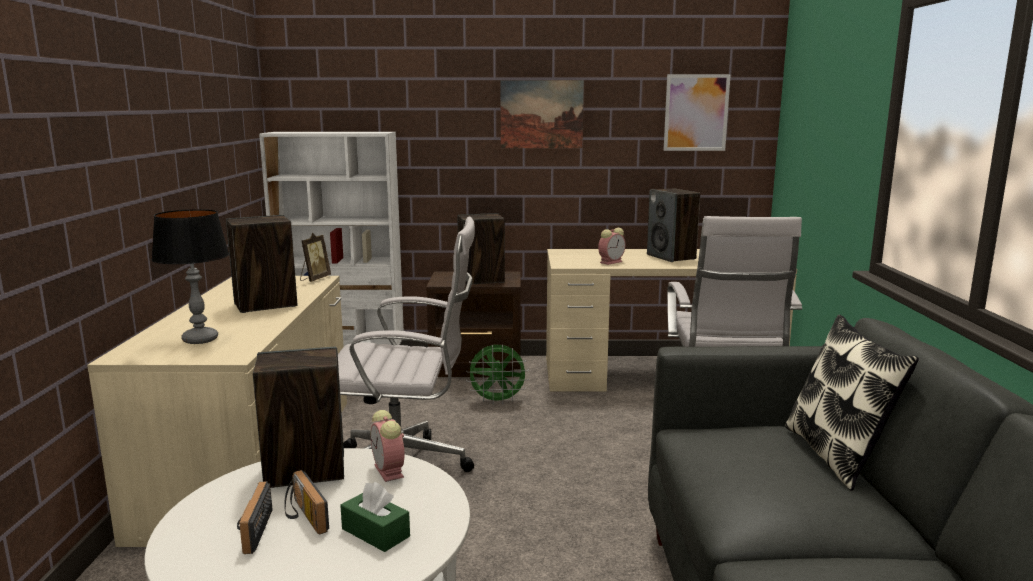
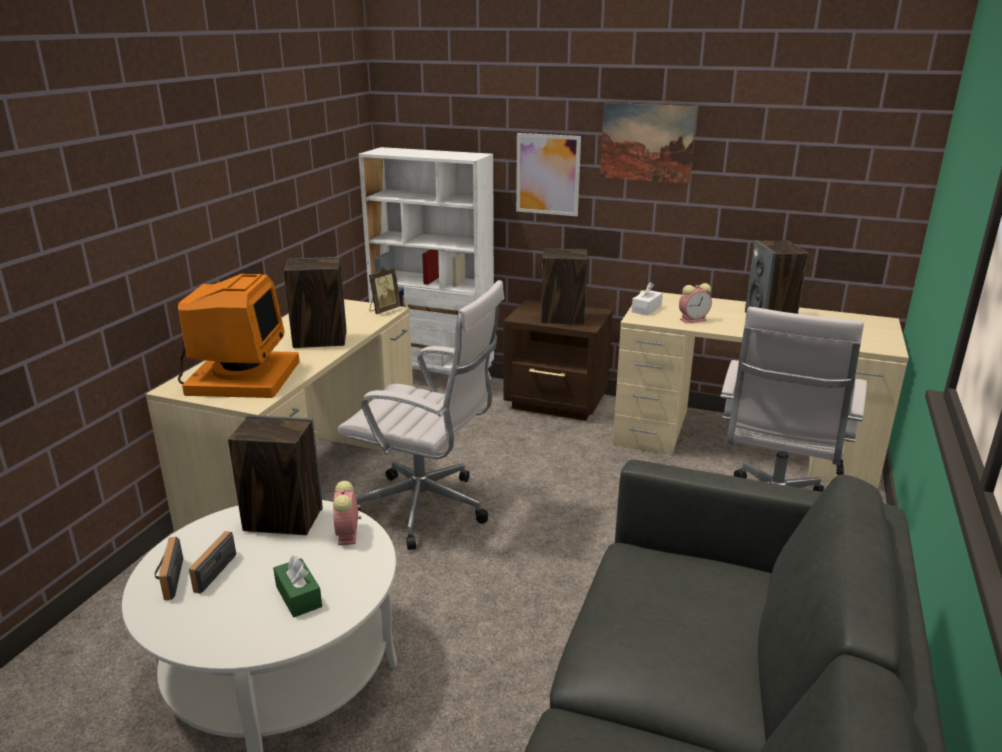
camera: 20 degrees right, 10 degrees up
(200, 339) = (241, 377): table lamp -> monitor
(303, 517) = (255, 566): radio -> radio (167, 578)
(497, 401) = (554, 447): green fan -> none
(564, 259) = (646, 309): none -> white tissue box
(696, 112) = (831, 150): picture -> picture (547, 174)
(837, 455) = (755, 619): pillow -> none

